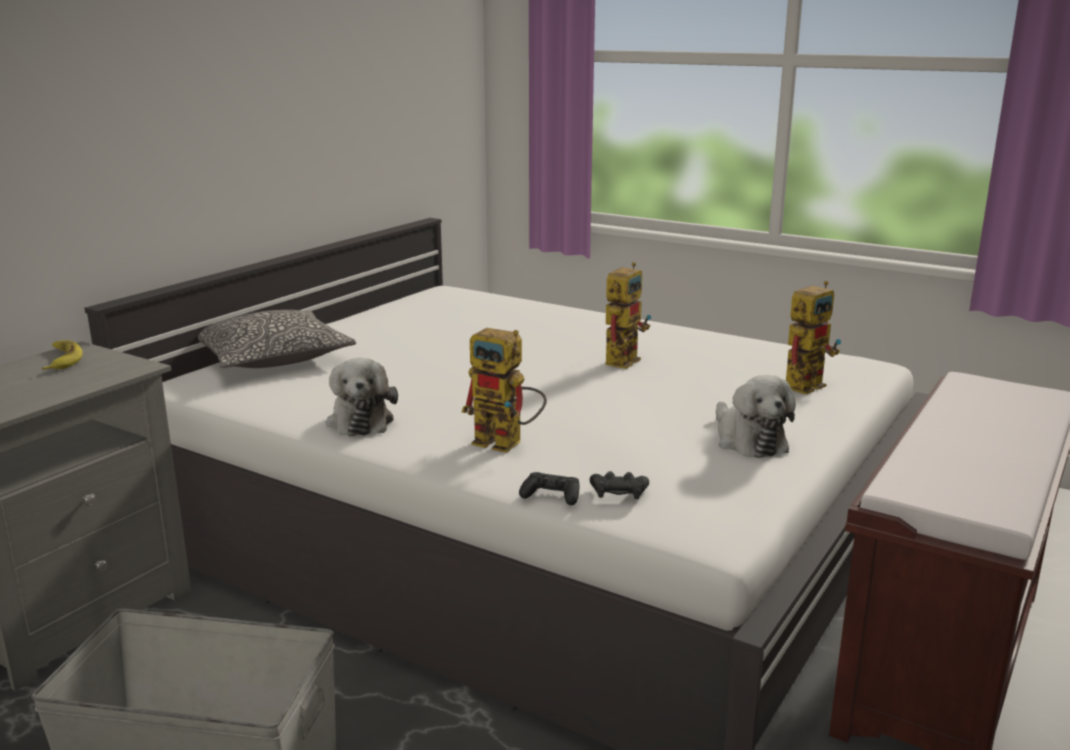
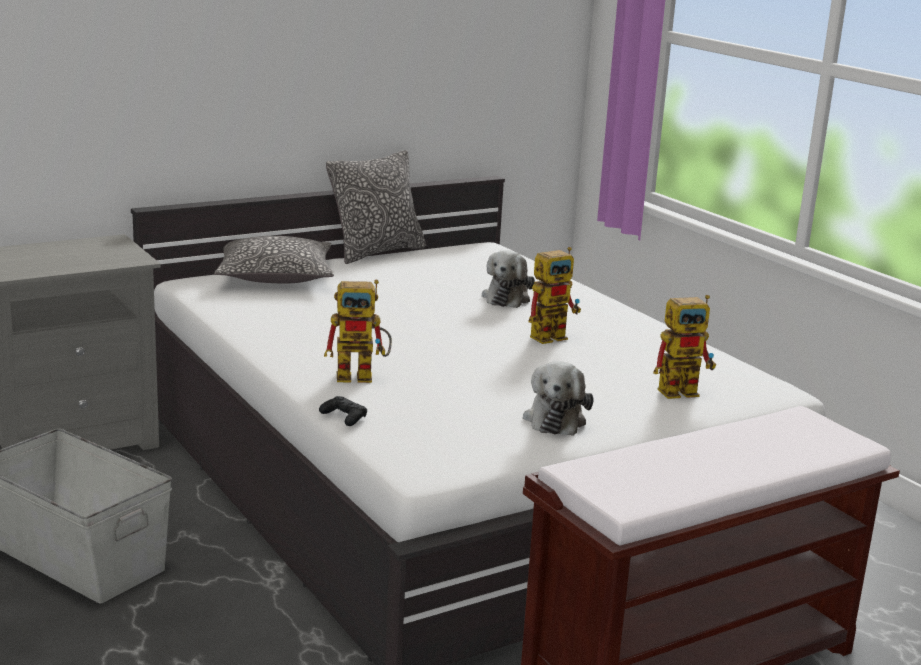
camera: 25 degrees right, 0 degrees up
(62, 360) = (97, 245): banana -> none
(346, 314) = (376, 252): none -> pillow
(360, 420) = (281, 335): plush toy -> plush toy (507, 298)
(508, 443) = (363, 376): toy robot -> toy robot turned 60 degrees counterclockwise
(619, 492) = (392, 426): black game controller -> none

